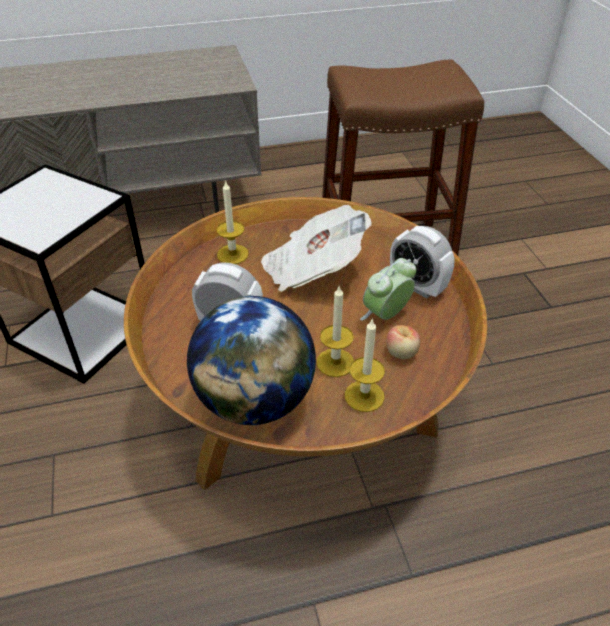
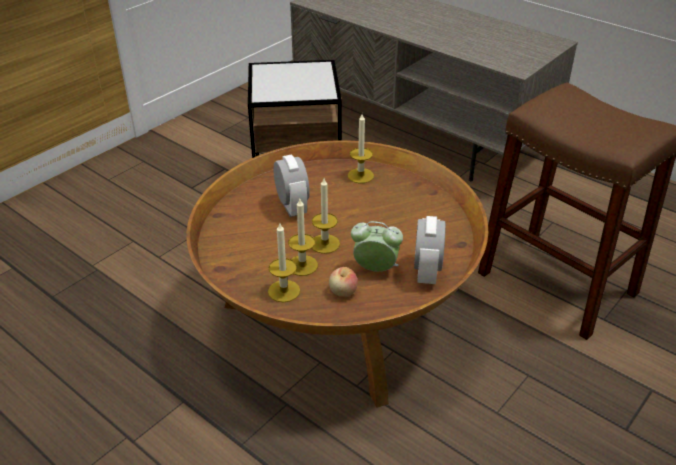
camera: 55 degrees right, 5 degrees down
(255, 401) = (236, 247): globe -> none
(312, 269) = (386, 215): newspaper -> none
(315, 330) = (325, 244): none -> candle

